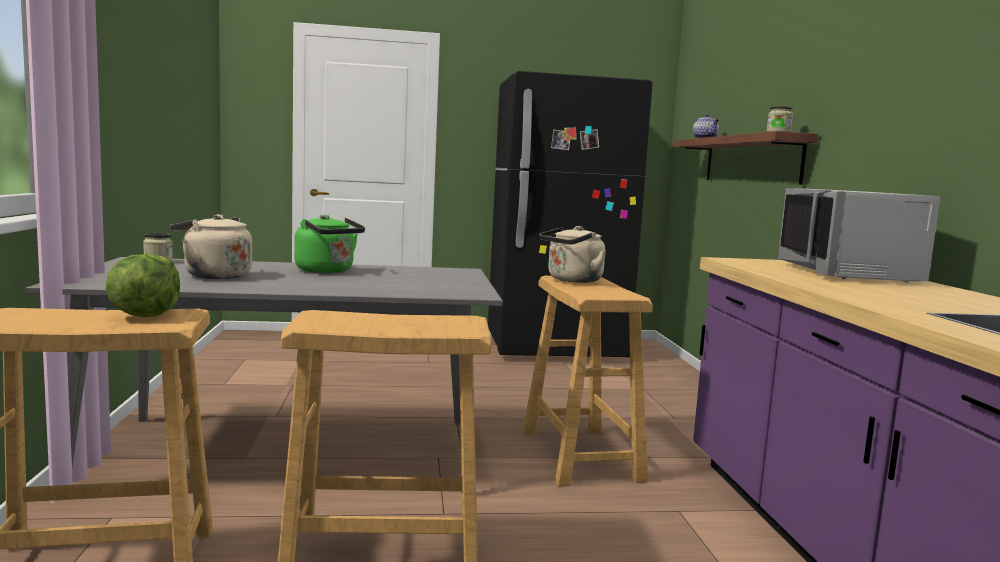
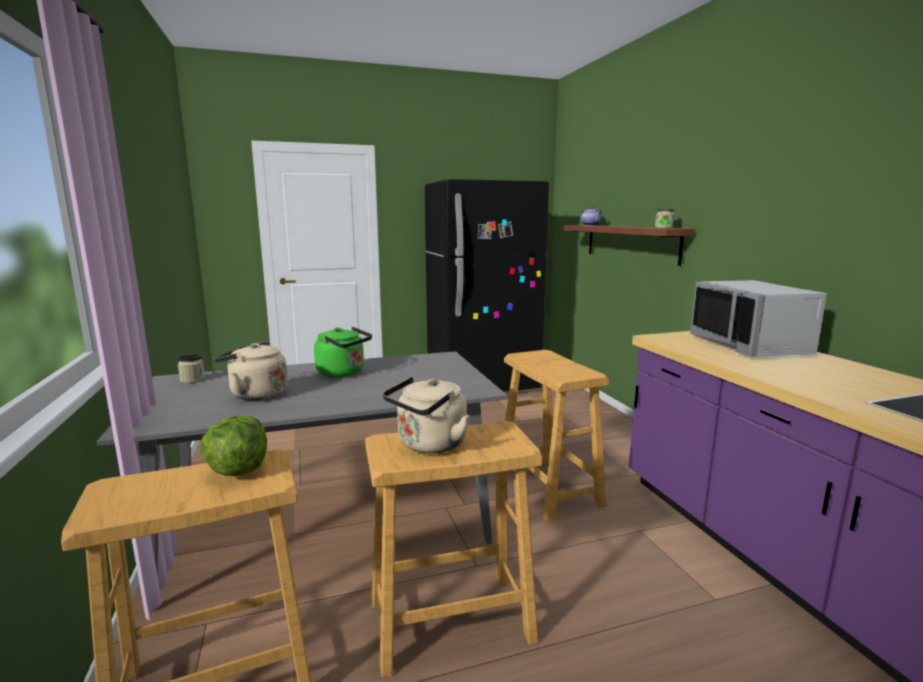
camera: 10 degrees left, 5 degrees up
(572, 280) = (533, 358): beige kettle -> beige kettle (429, 445)

